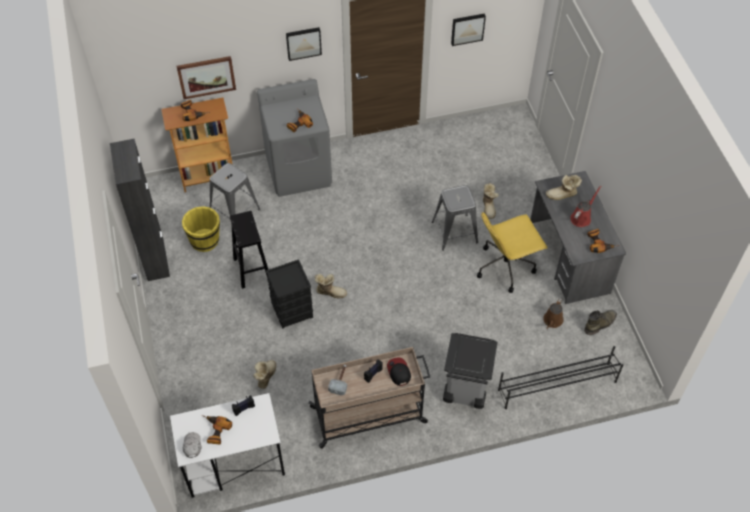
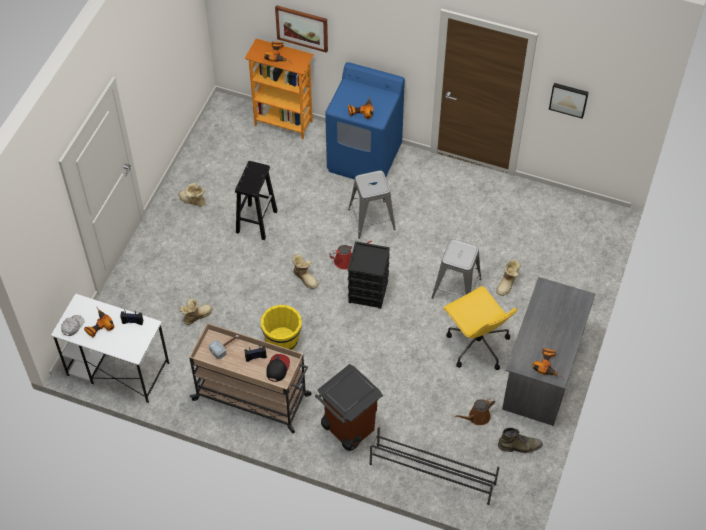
camera: 35 degrees right, 0 degrees up
(155, 259) = (187, 169): black cabinet -> none
(205, 240) = (238, 175): yellow bucket -> yellow bucket (282, 340)
(234, 212) = (281, 164): grey stool -> grey stool (371, 219)
(292, 309) = (262, 274): black storage box -> black storage box (368, 292)
(299, 170) = (364, 158): grey washing machine -> blue washing machine
(303, 42) = (398, 37): picture -> none
(464, 391) = (347, 428): grey trash can -> brown trash can
(506, 266) = (476, 345): yellow office chair -> yellow office chair turned 135 degrees counterclockwise
(562, 195) = (552, 303): boot -> boot (192, 201)
(582, 217) = (552, 333): red watering can -> red watering can (346, 261)

